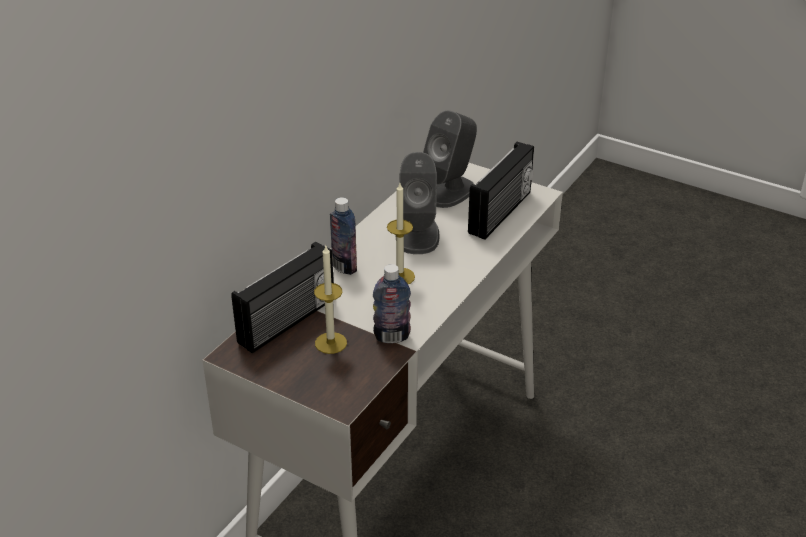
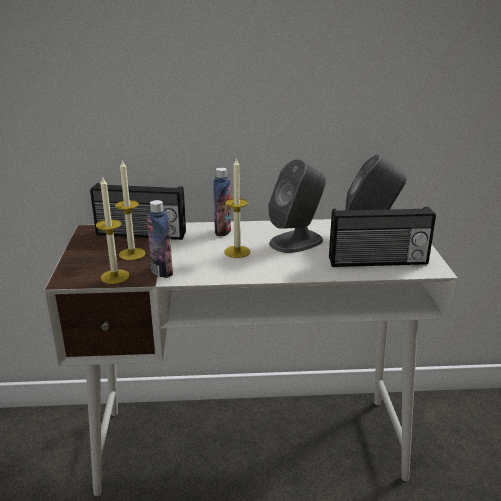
camera: 55 degrees right, 10 degrees down
(370, 370) = (115, 276): none -> candle

